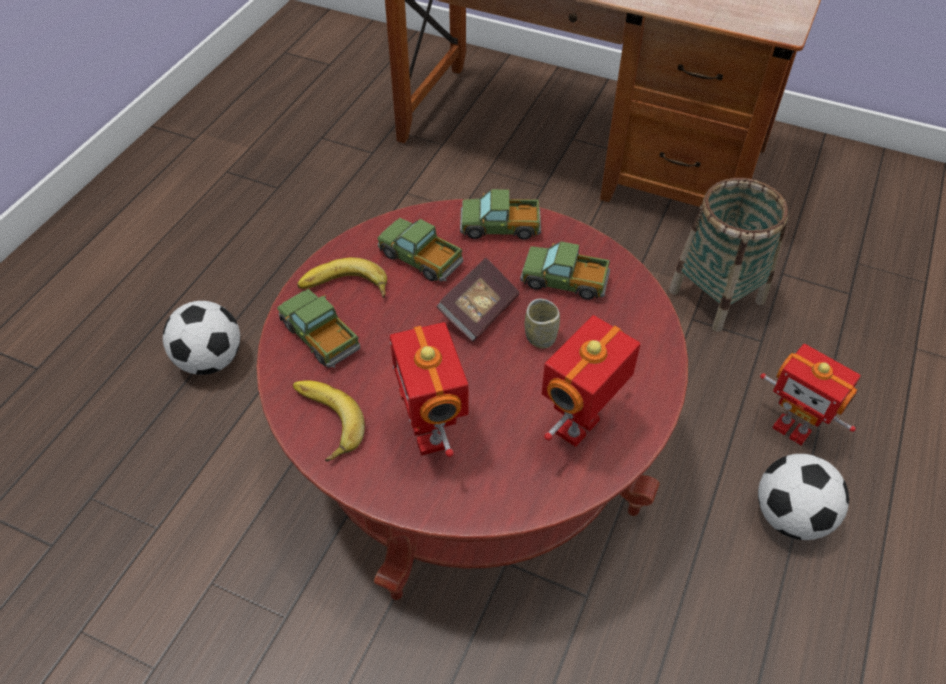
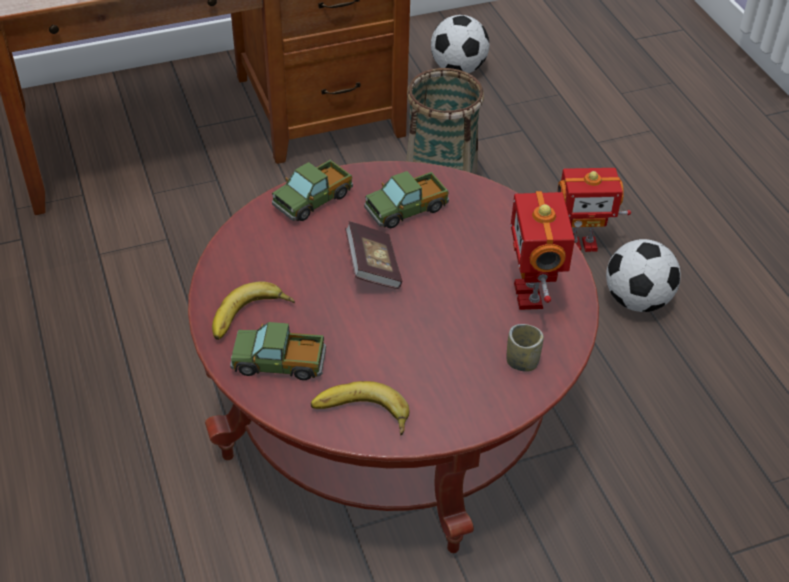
camera: 45 degrees left, 5 degrees down
(210, 360) = (83, 506): football -> football (458, 69)
(420, 259) = (282, 260): toy truck -> none
(432, 434) = (445, 367): toy robot -> none
(540, 337) = (437, 257): cup -> cup (522, 362)

